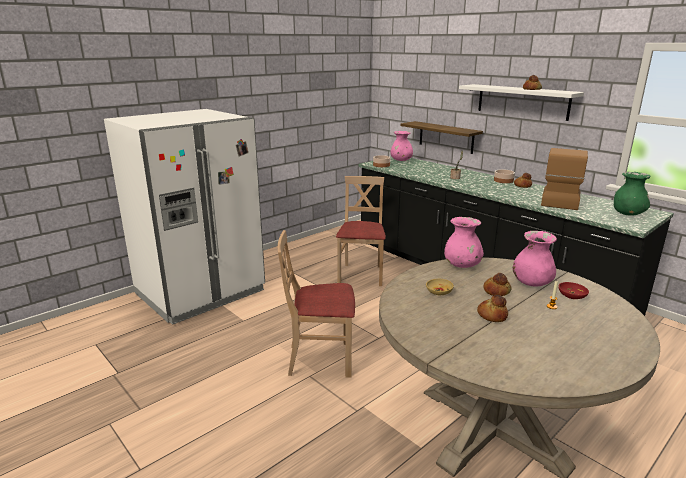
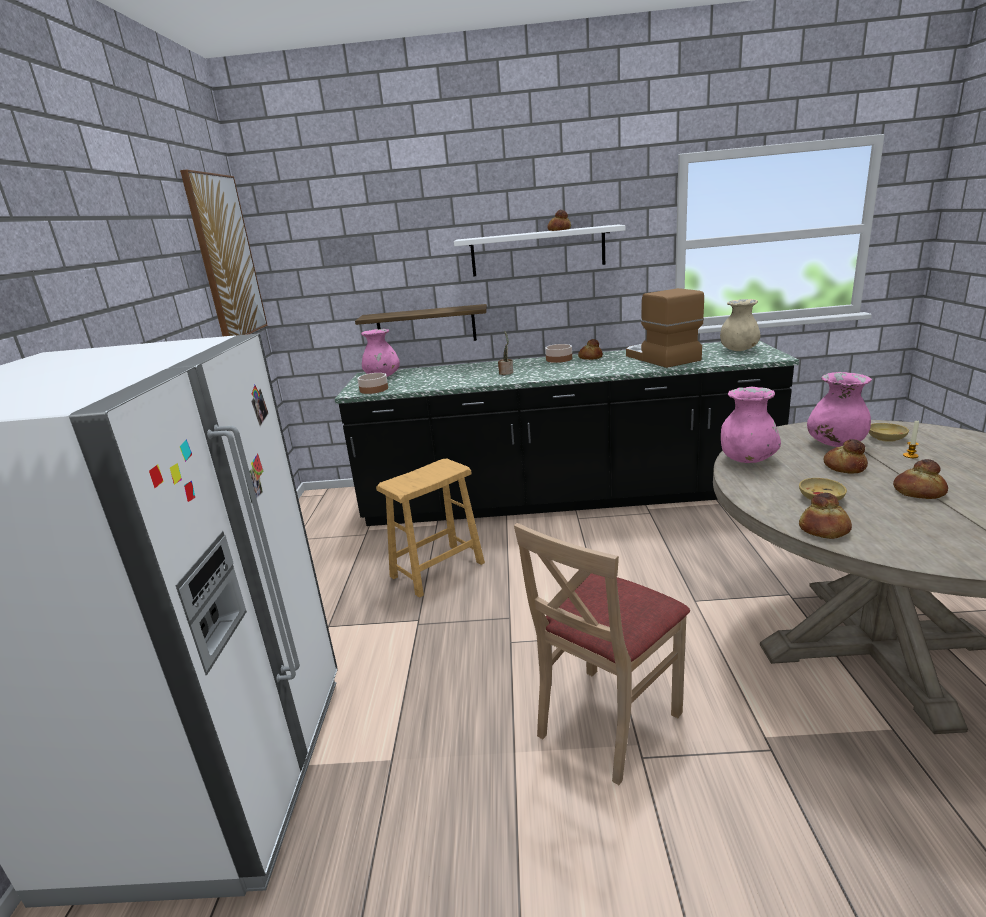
camera: 45 degrees left, 0 degrees up
(346, 75) = (226, 257): none -> picture
(361, 275) = (437, 569): beige chair -> brown stool
(401, 298) = (825, 529): none -> bread
(572, 295) = (885, 438): red bowl -> beige bowl
(627, 214) = (739, 350): green vase -> beige vase

